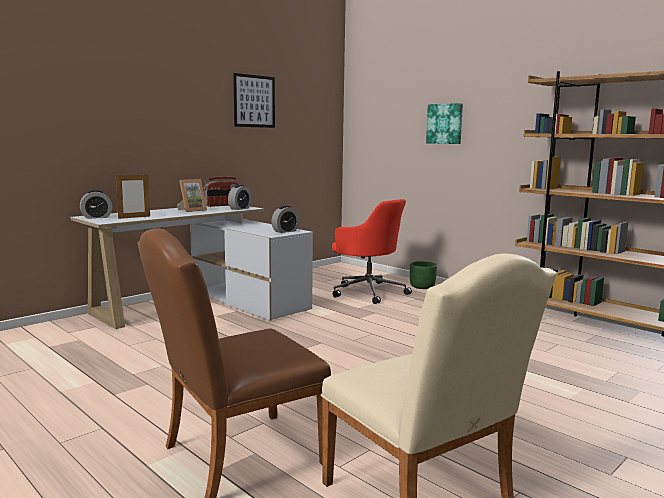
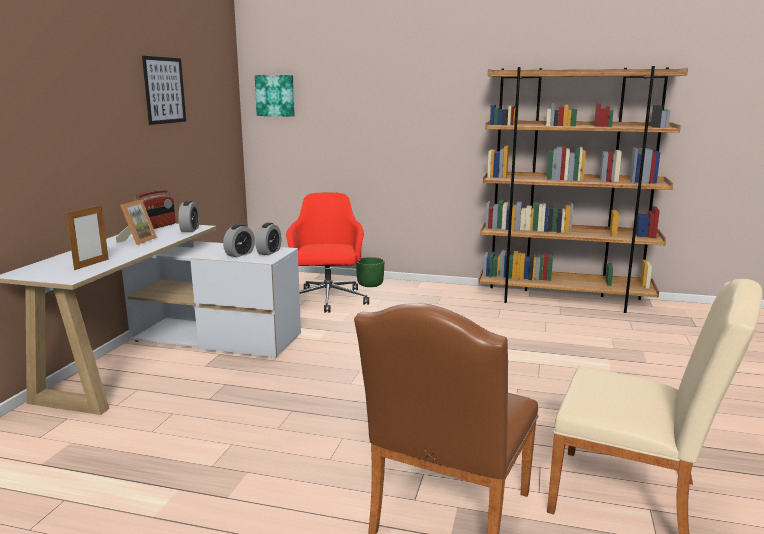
camera: 30 degrees left, 5 degrees up
(96, 217) = (38, 273): alarm clock -> alarm clock (240, 254)
(368, 292) = (327, 300): red office chair -> red office chair turned 105 degrees counterclockwise
(445, 124) = (377, 111): picture -> picture (275, 95)

